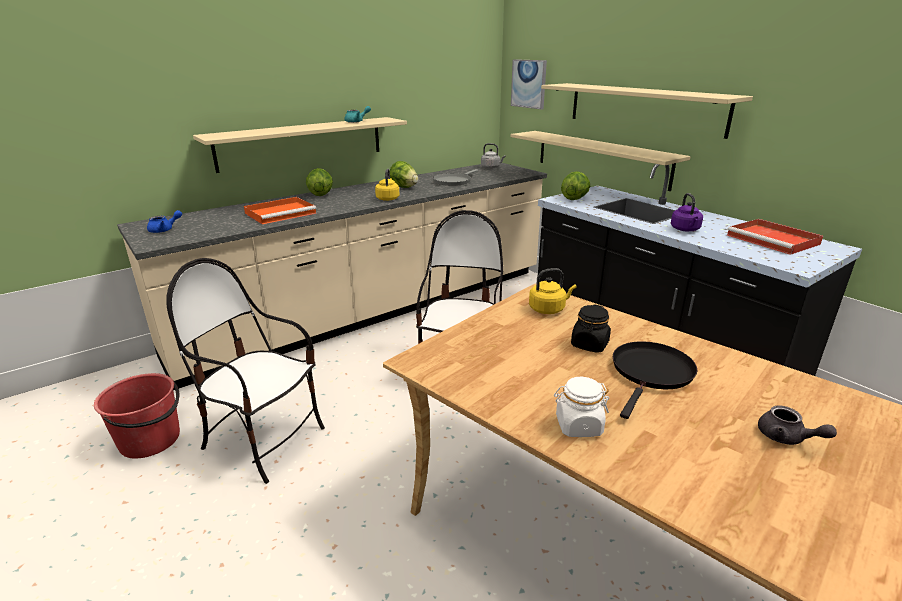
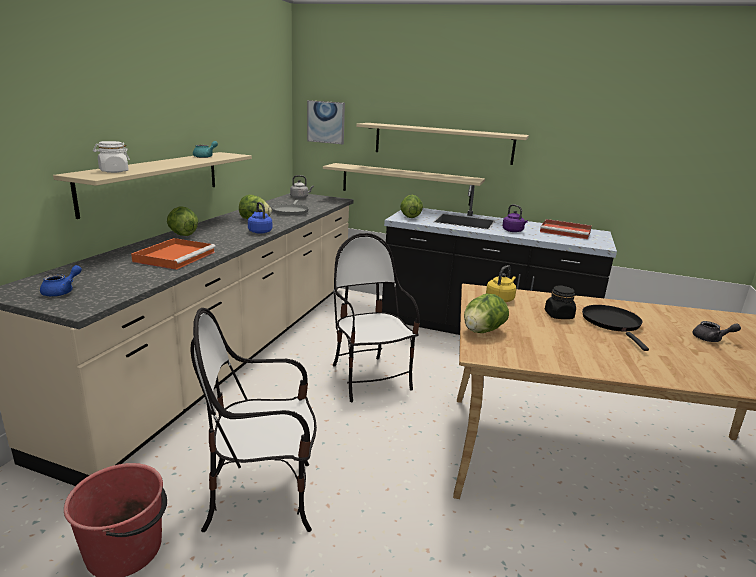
camera: 35 degrees left, 5 degrees down
(388, 198) = (259, 231): yellow kettle -> blue kettle
(460, 338) = (482, 331): none -> lettuce
(578, 426) = (629, 363): white jar -> white jar (113, 171)

